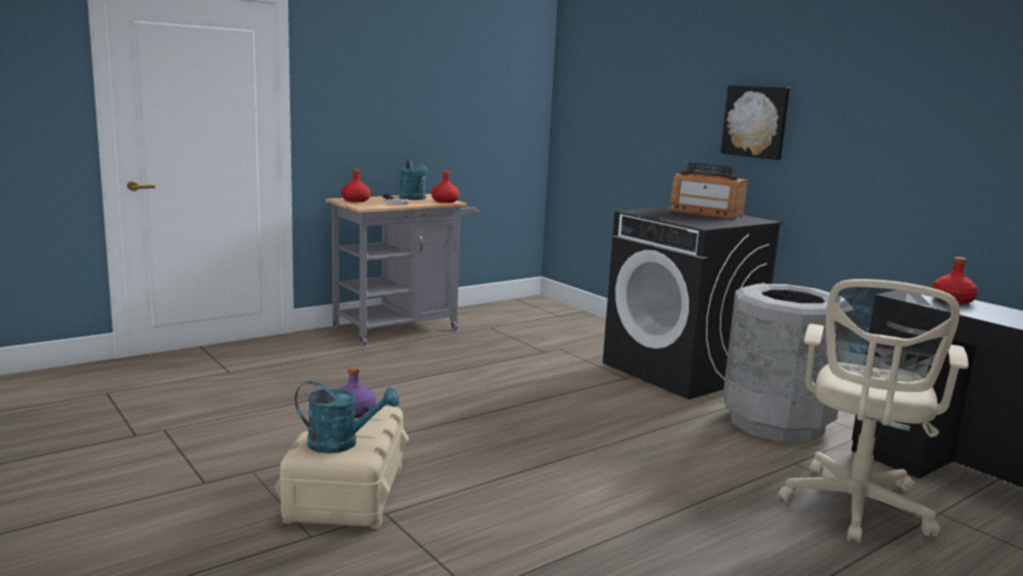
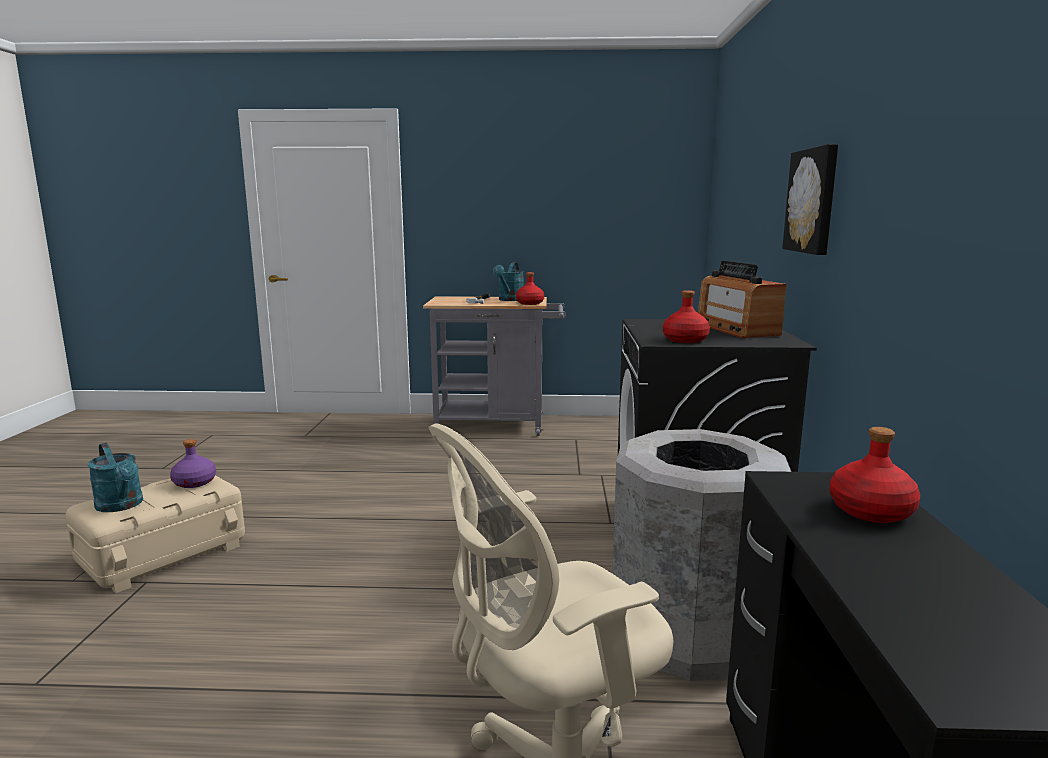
camera: 40 degrees right, 0 degrees up
(356, 200) = (452, 299): red bottle -> red bottle (685, 340)

